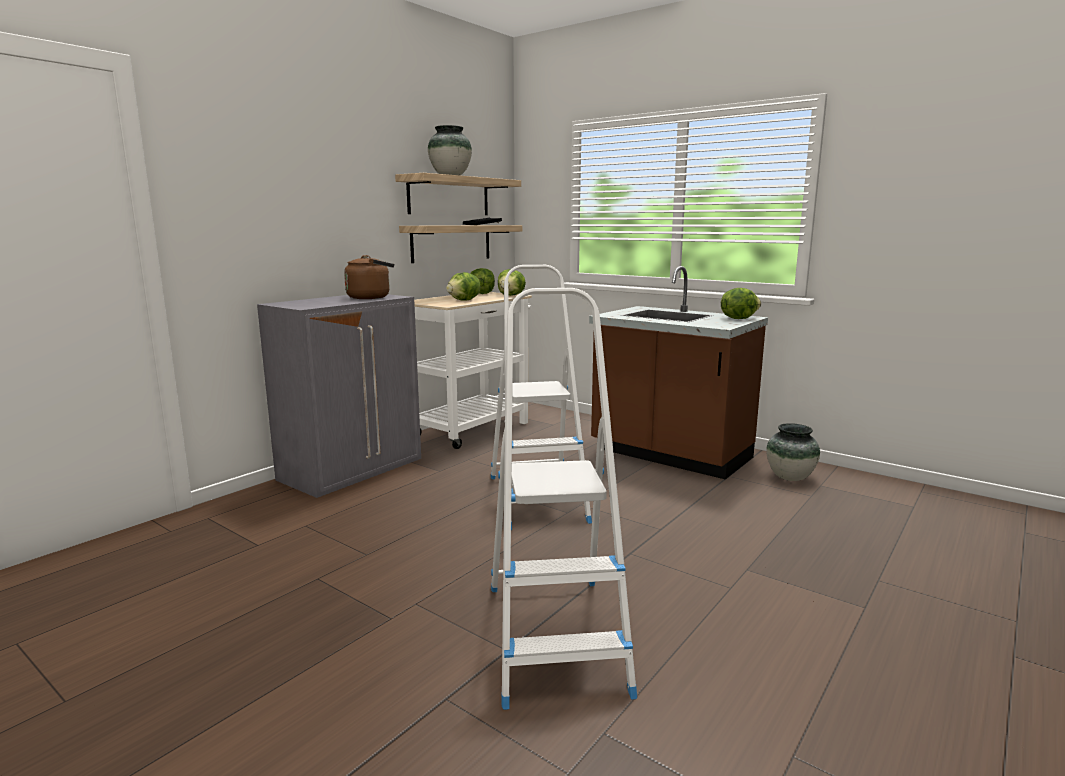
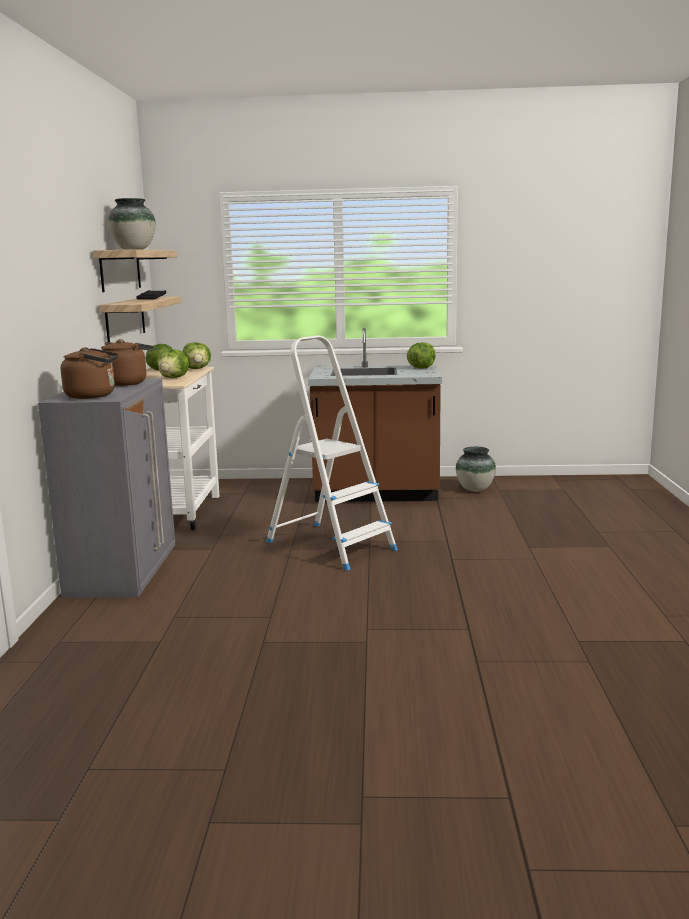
camera: 35 degrees left, 0 degrees up
(307, 304) = (94, 396): none -> brown kettle
(555, 637) = (483, 613): white step ladder -> none

